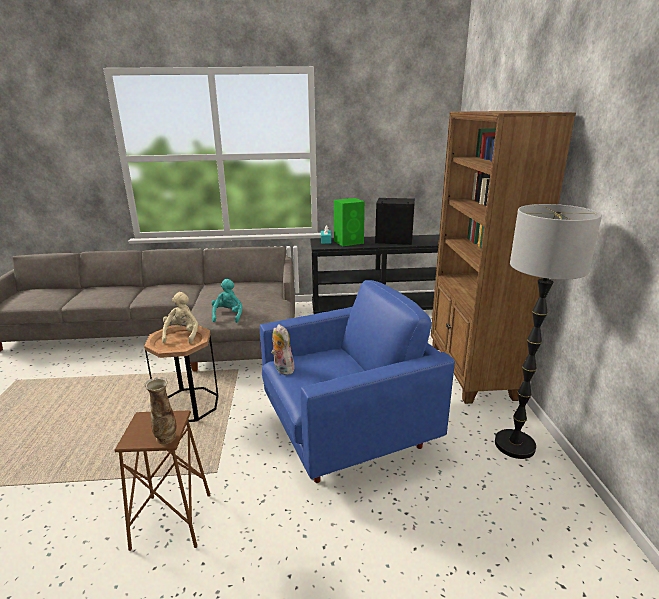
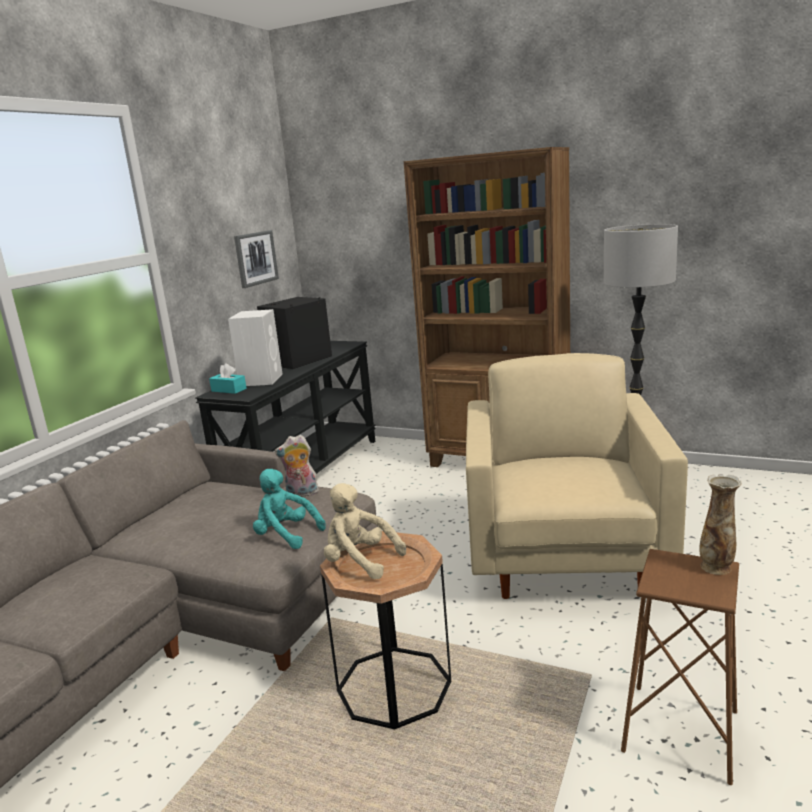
camera: 60 degrees left, 5 degrees down
(282, 369) = (538, 499): plush toy -> plush toy (301, 494)
(347, 434) = (565, 557): blue armchair -> beige armchair
(349, 242) = (261, 379): green speaker -> white speaker
(405, 166) = (255, 258): none -> picture

